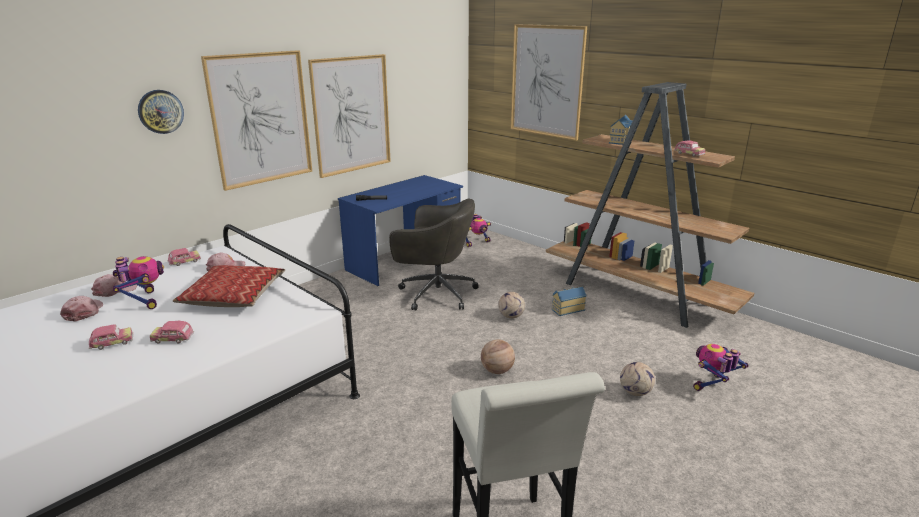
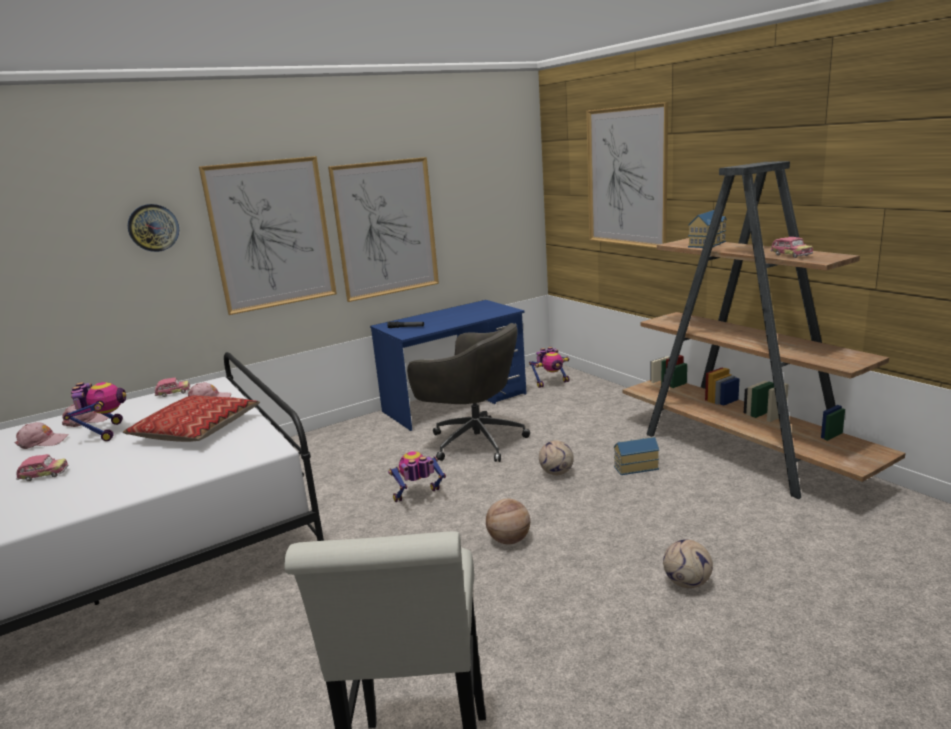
camera: 15 degrees right, 5 degrees down
(84, 312) = (42, 442): pink cap -> pink cap turned 75 degrees clockwise
(173, 339) = (103, 474): toy car -> none
(713, 385) = (810, 582): toy robot -> toy robot (418, 498)

